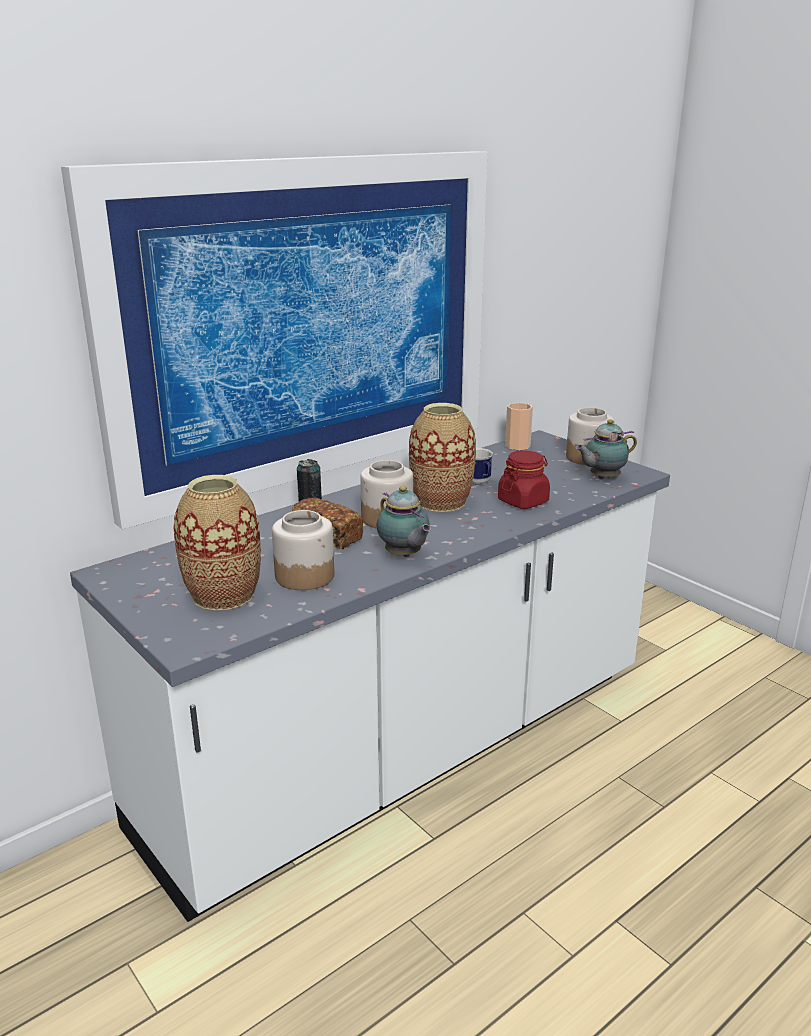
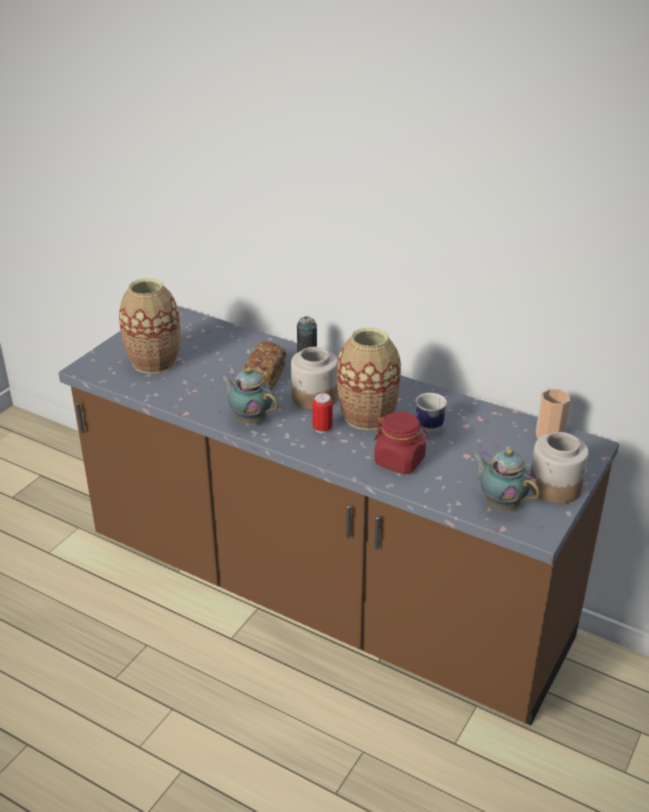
camera: 70 degrees right, 10 degrees up
(305, 576) = (195, 385): jar -> none
(308, 323) = (349, 213): picture -> none
(404, 555) = (250, 419): teapot -> teapot turned 90 degrees clockwise
(405, 752) = (324, 595): white counter -> brown counter
(447, 524) = (322, 428): none -> can

